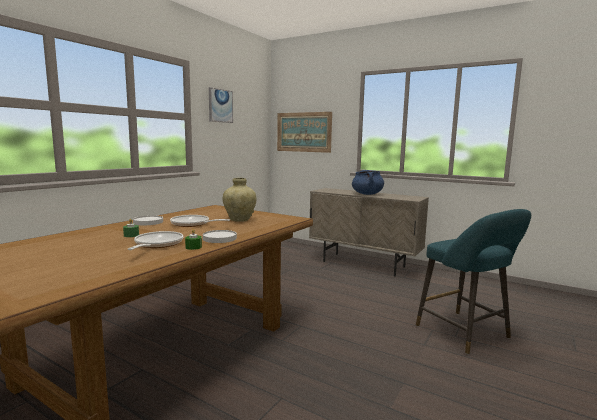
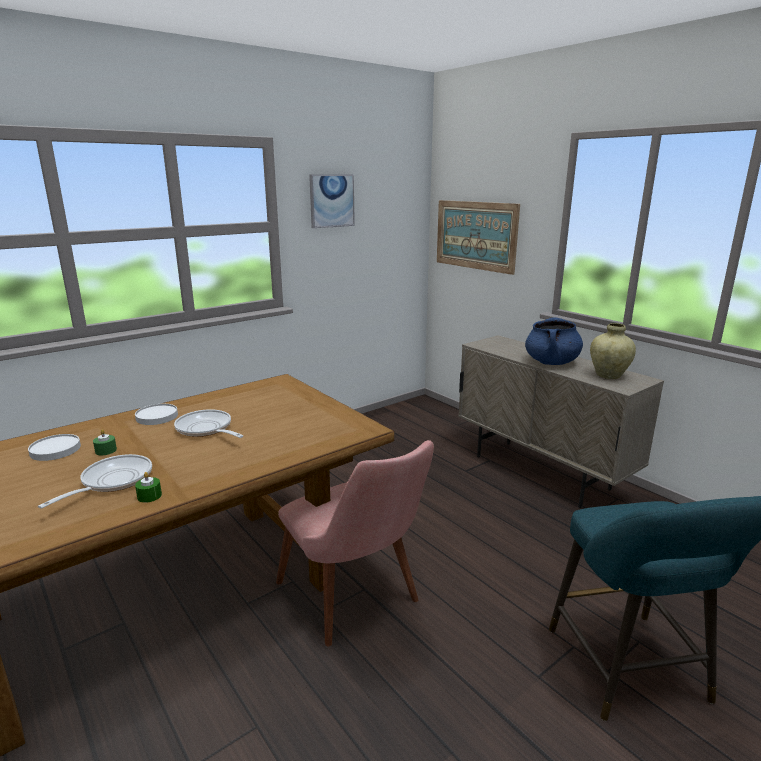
camera: 20 degrees right, 10 degrees up
(219, 238) = (204, 476): white plate -> white plate (55, 450)
(239, 220) = (280, 423): beige vase -> beige vase (608, 375)
(300, 331) = (357, 601): none -> pink chair

